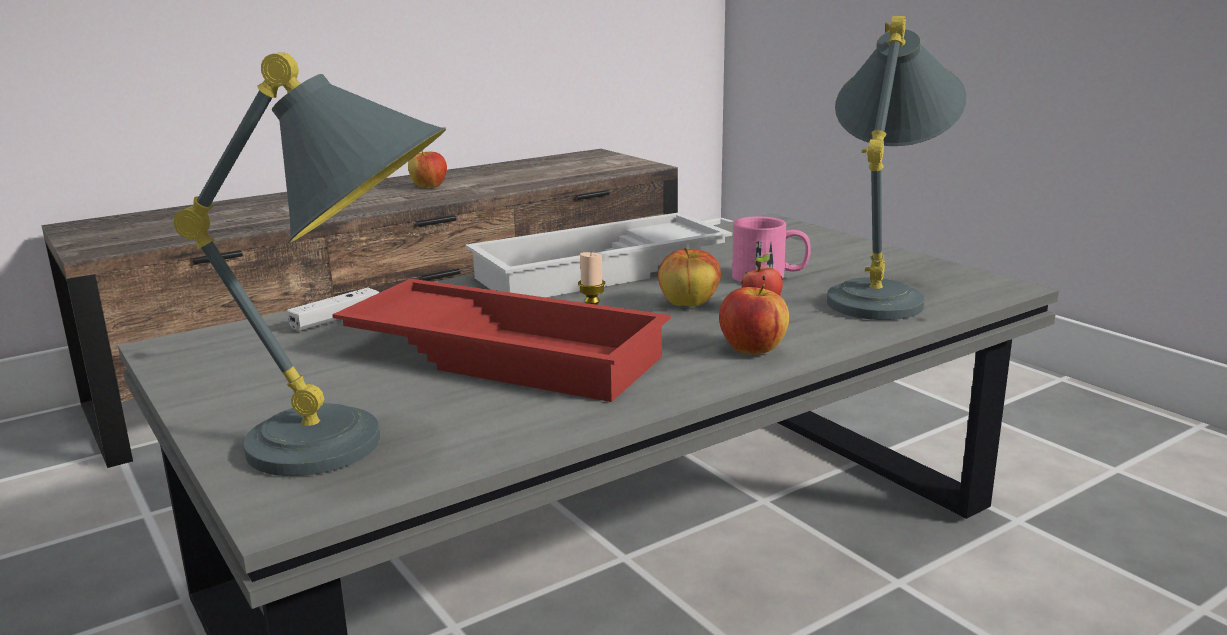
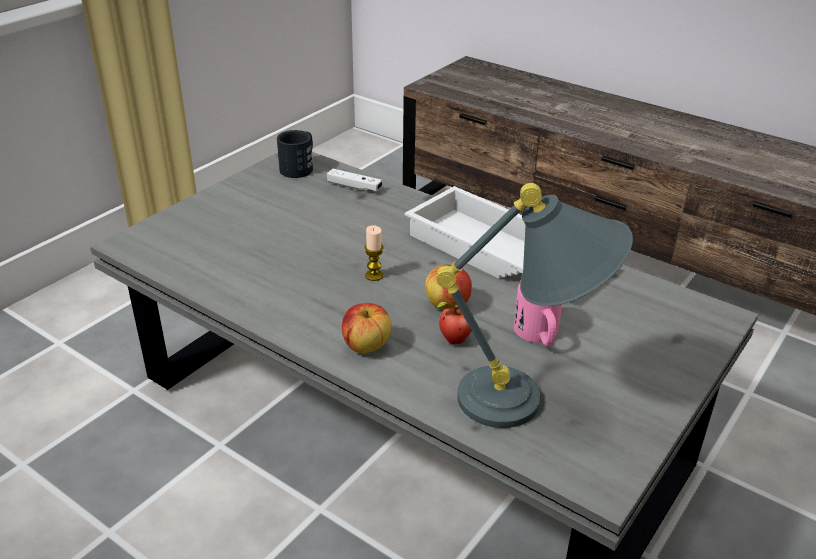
camera: 70 degrees right, 15 degrees up
(212, 345) = (300, 167): none -> black mug
(361, 448) = (187, 244): grey table lamp -> none
(429, 187) = (669, 134): apple -> none
(507, 354) = (321, 254): red tray -> none

